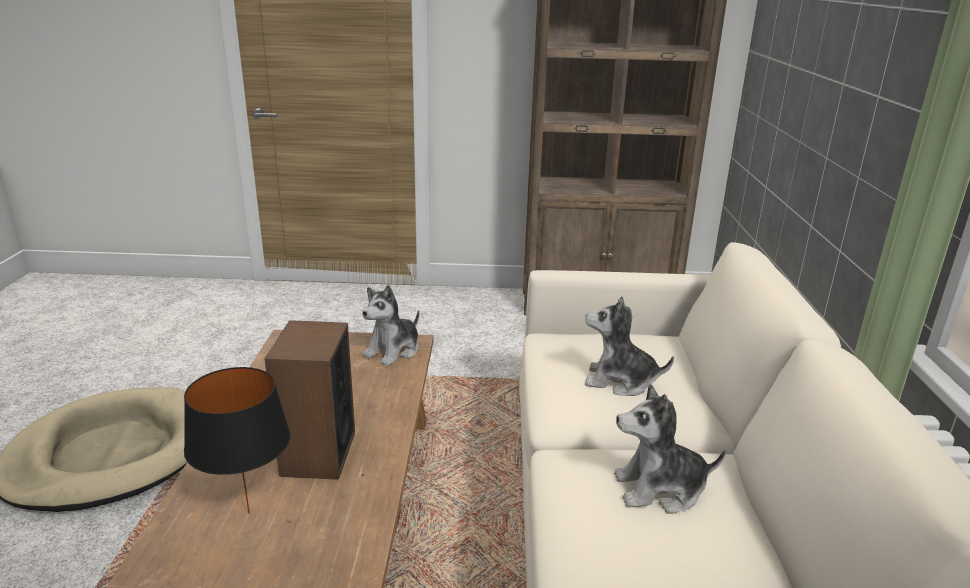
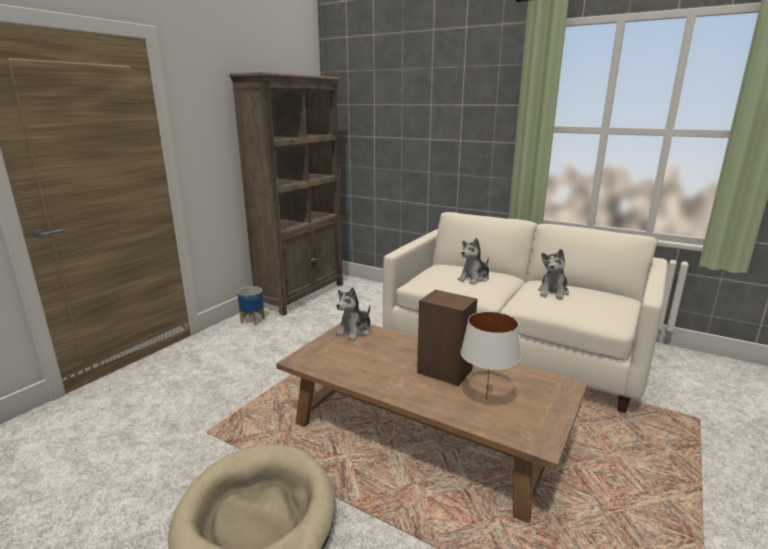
camera: 60 degrees left, 5 degrees down
(250, 512) = (486, 399): black table lamp -> white table lamp
(393, 351) = (355, 331): plush toy -> plush toy turned 60 degrees clockwise
(488, 302) = (252, 320): none -> planter

